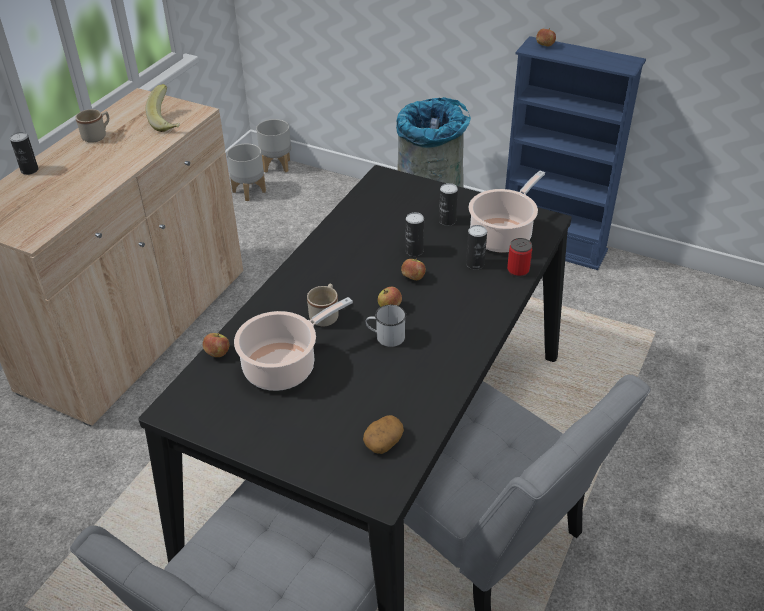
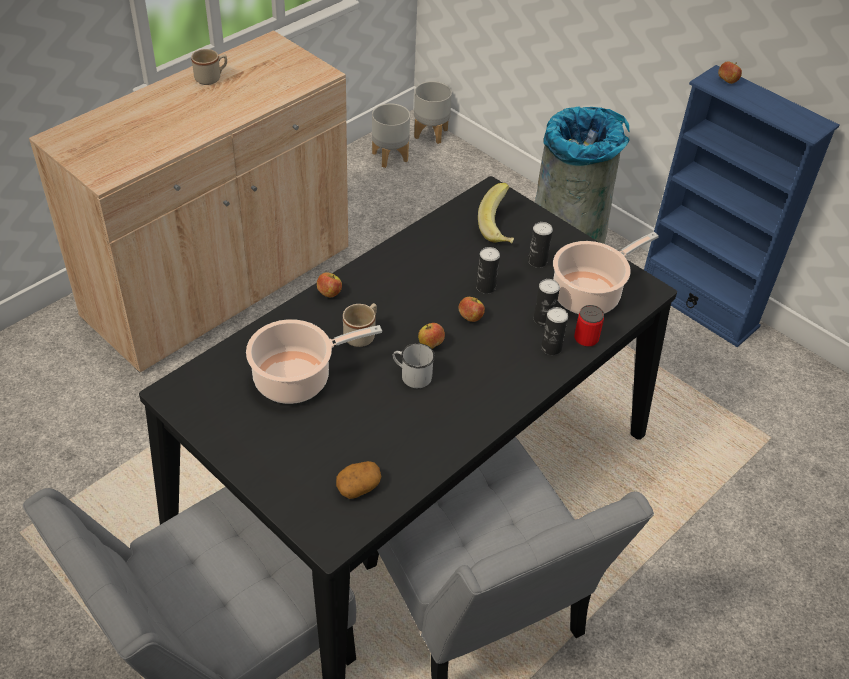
camera: 15 degrees right, 5 degrees up
(29, 170) = (131, 102): can -> can (551, 348)
(168, 122) = (288, 78): banana -> banana (500, 228)
(217, 353) = (239, 346): apple -> apple (329, 293)

